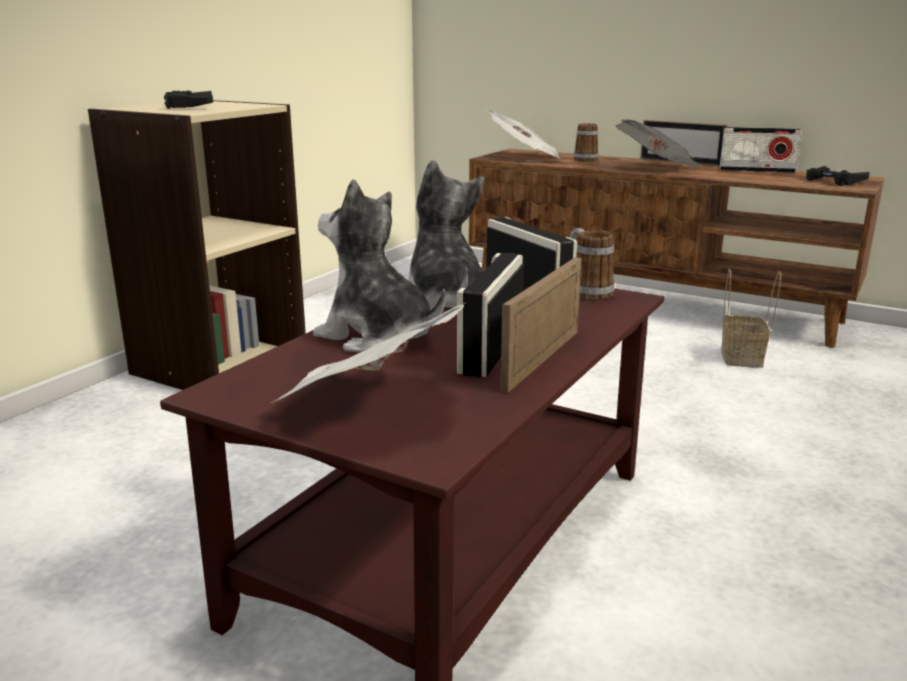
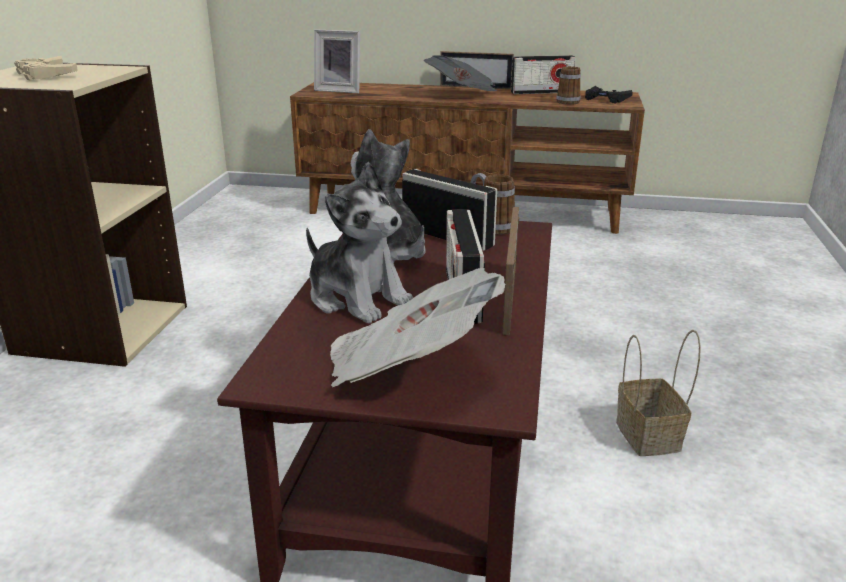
camera: 20 degrees left, 5 degrees up
(189, 106) = (46, 74): black game controller -> beige game controller
(377, 337) = (357, 298): plush toy -> plush toy turned 150 degrees counterclockwise
(525, 157) = (339, 90): newspaper -> picture frame
(587, 159) = (395, 89): mug -> mug (567, 101)
(742, 358) = (558, 252): basket -> basket (650, 437)

